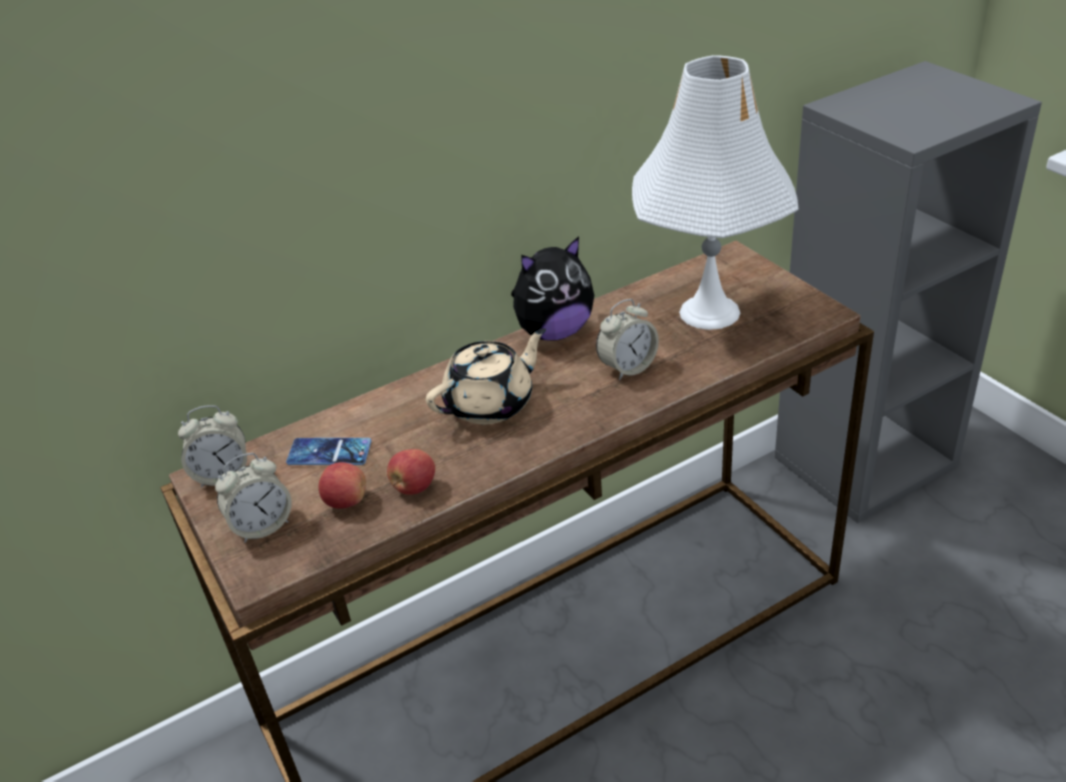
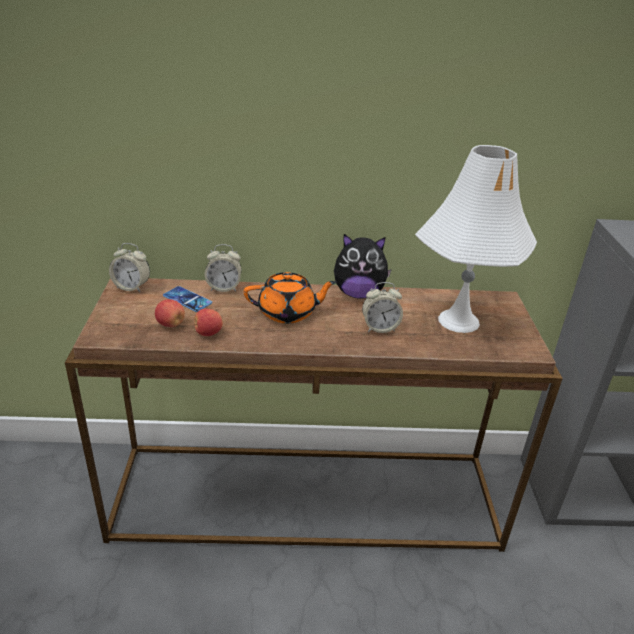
camera: 25 degrees right, 5 degrees down
(262, 526) = (123, 317): alarm clock -> alarm clock (224, 288)
(491, 403) = (288, 313): beige teapot -> orange teapot

